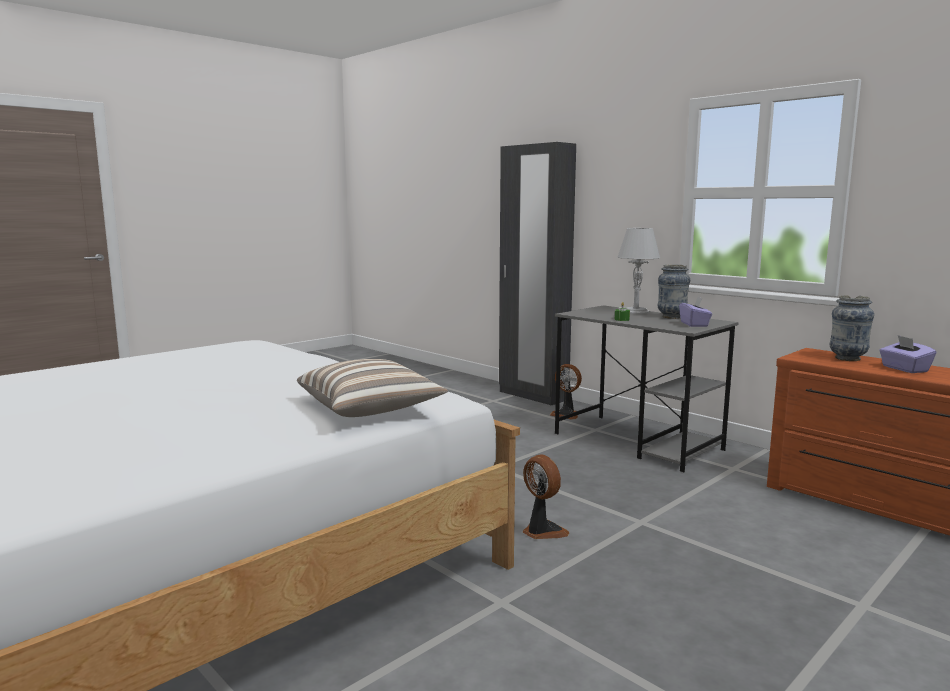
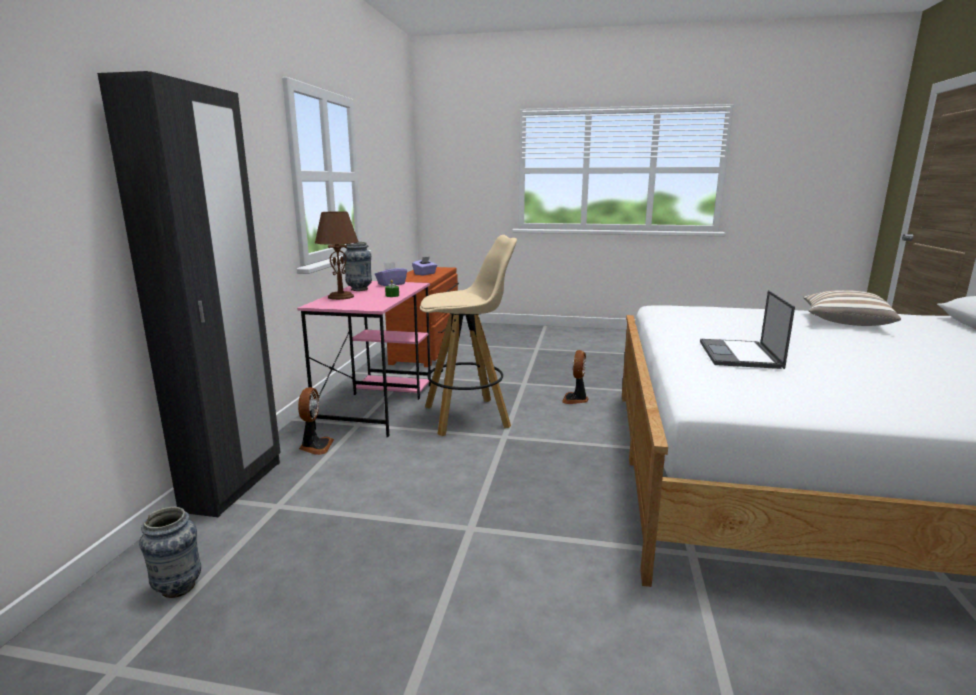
camera: 125 degrees left, 5 degrees up
(259, 363) = (740, 355): none -> laptop
(371, 409) = (712, 310): pillow -> pillow (844, 322)
(562, 466) = (468, 416): none -> beige stool
(636, 312) = (341, 297): grey table lamp -> brown table lamp
(638, 442) = (378, 405): grey desk -> pink desk
(847, 358) = (410, 278): vase -> vase (178, 588)

